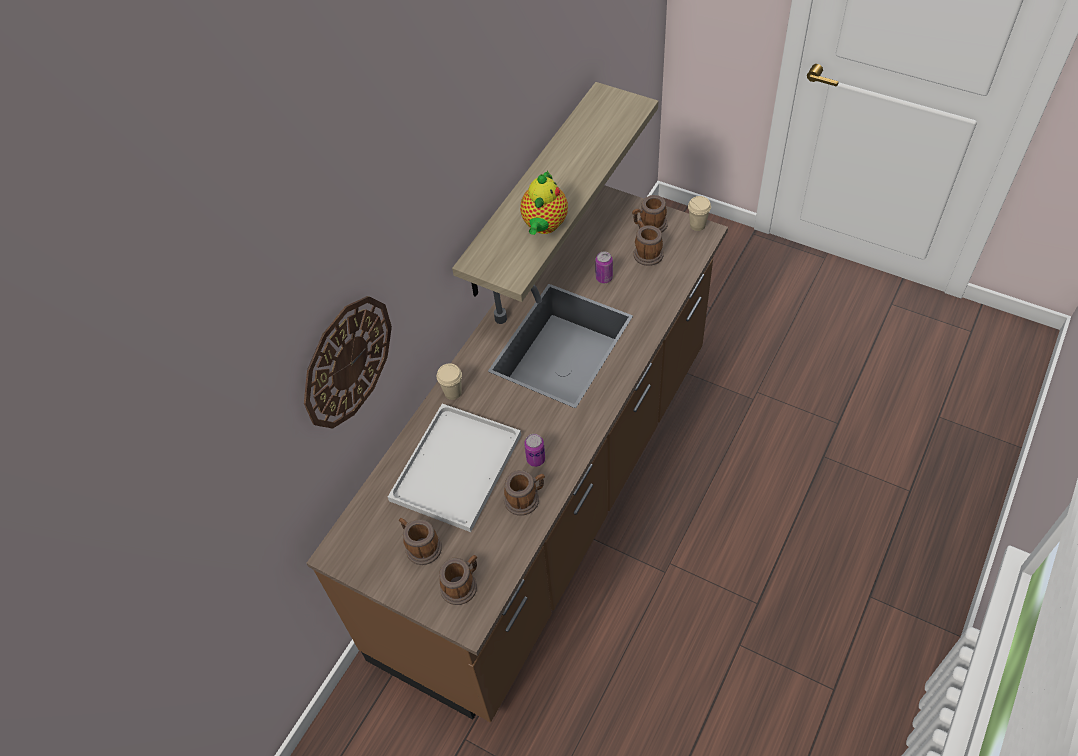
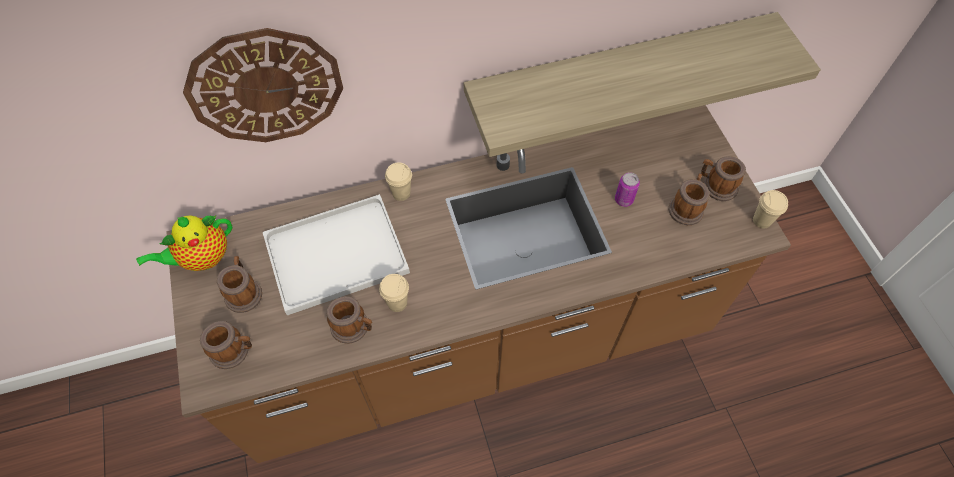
camera: 40 degrees right, 5 degrees up
(535, 459) = (397, 303): can -> beige cup
(544, 226) = (578, 105): teapot -> teapot (202, 258)

